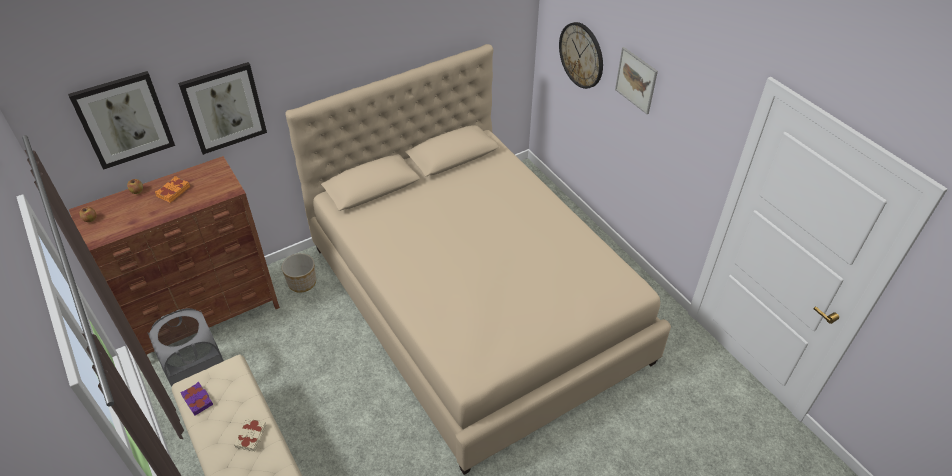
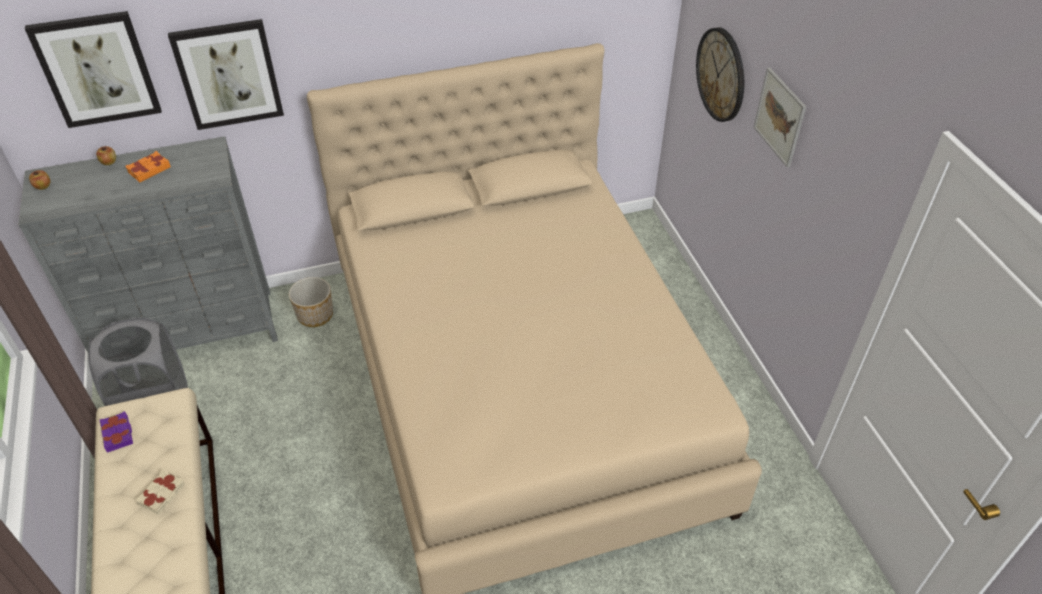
camera: 15 degrees right, 0 degrees up
(206, 315) = (190, 333): brown dresser -> grey dresser

